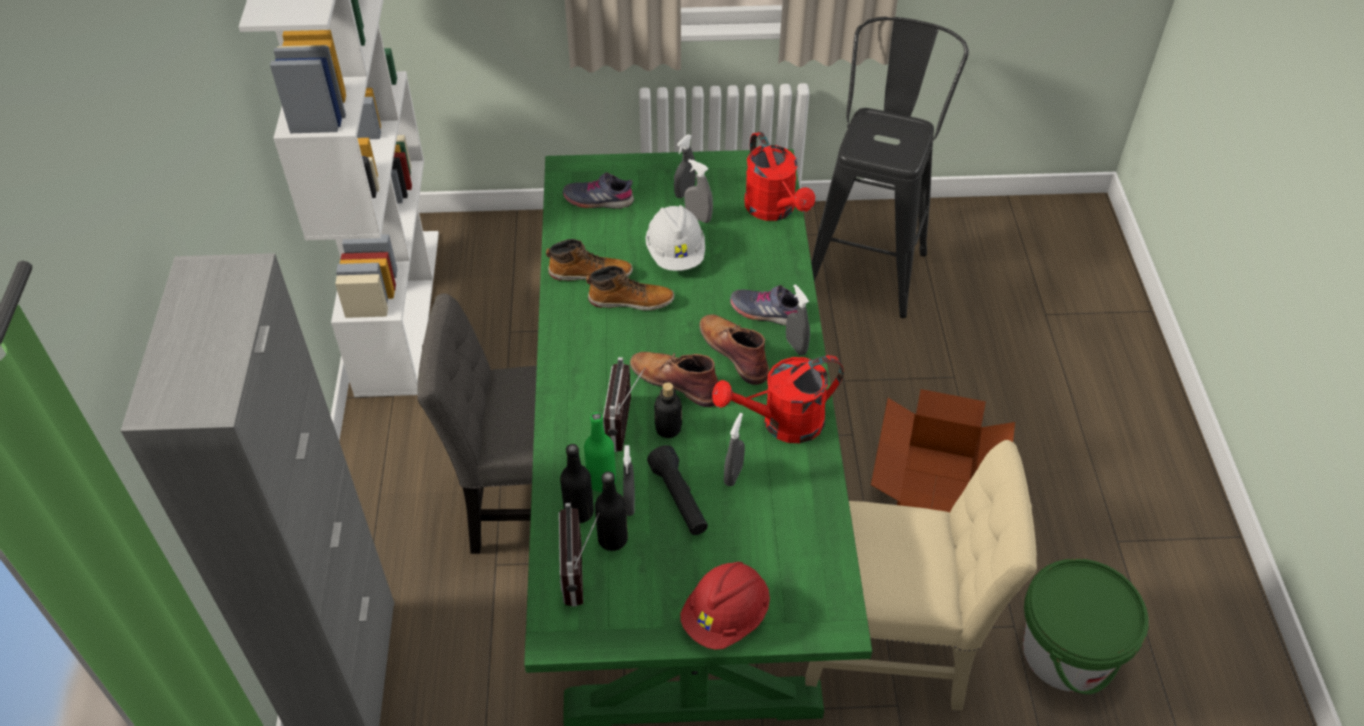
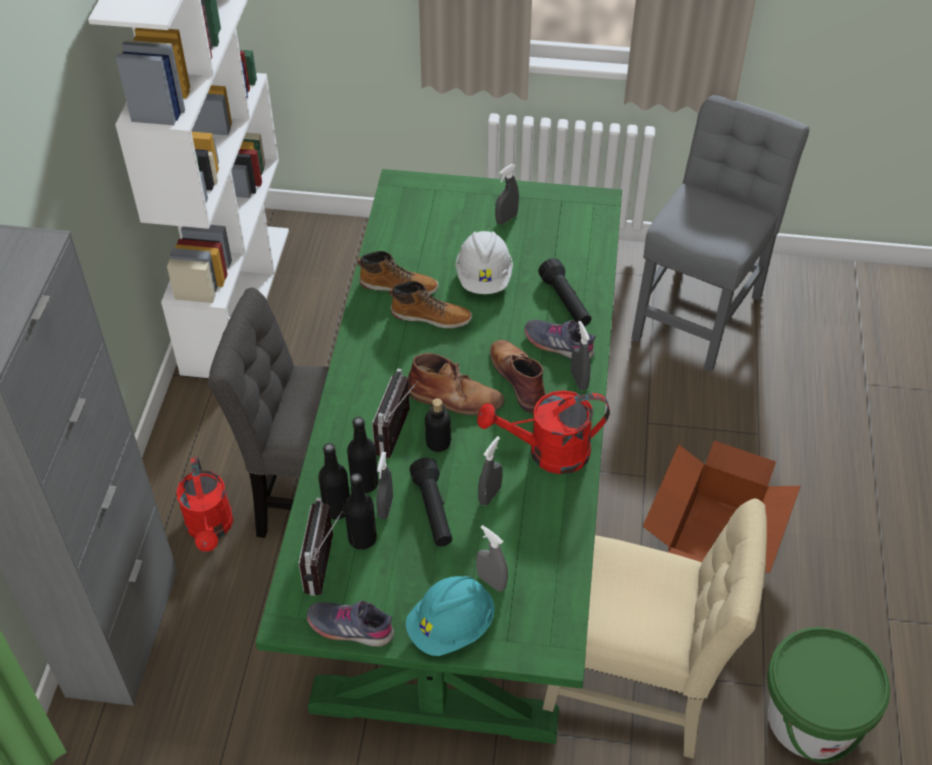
camera: 10 degrees right, 0 degrees up
(598, 199) = (422, 216): grey shoe -> grey shoe (351, 627)
(601, 481) = (364, 483): green bottle -> black bottle
(675, 380) = (455, 398): brown boot -> brown boot turned 150 degrees clockwise
(698, 217) = (513, 245): grey spray bottle -> grey spray bottle (491, 581)
(726, 617) = (451, 627): red hard hat -> turquoise hard hat
(764, 268) = (565, 302): none -> black flashlight
(774, 210) = (589, 247): red watering can -> red watering can (210, 529)
(870, 263) = (699, 311): black stool -> grey chair

